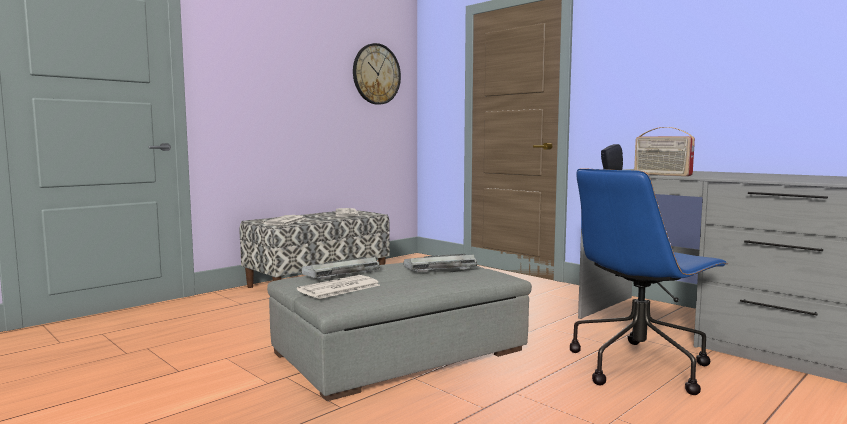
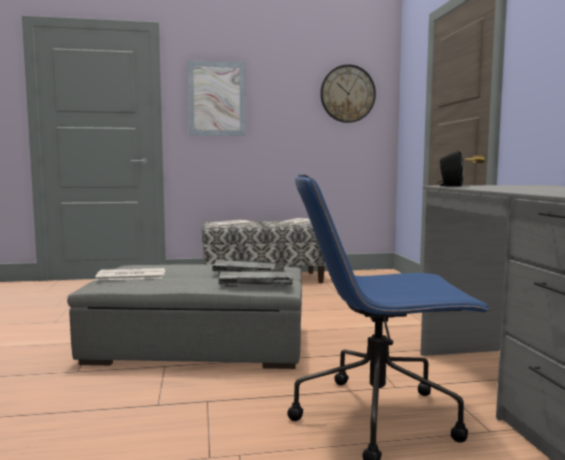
camera: 35 degrees right, 0 degrees up
(250, 71) = (217, 99): none -> picture
(340, 273) = (166, 266): keyboard -> keyboard (255, 284)
(661, 175) = (487, 188): radio -> none

